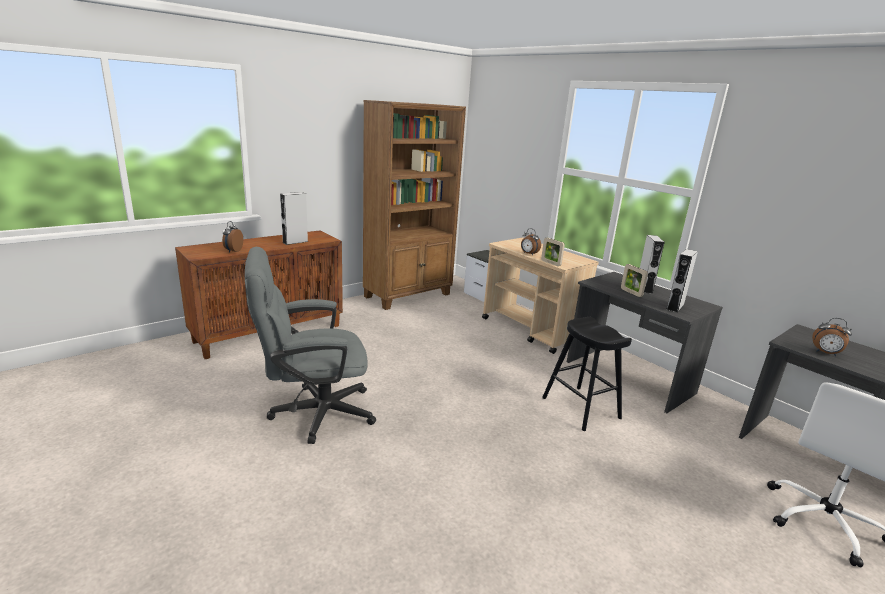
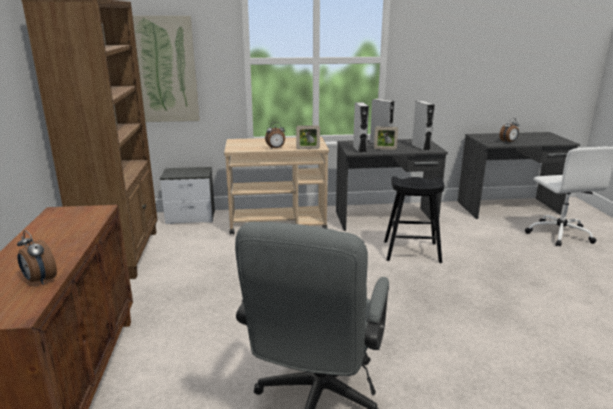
camera: 55 degrees left, 0 degrees up
(295, 242) = (74, 230): grey speaker -> grey speaker (359, 149)
(500, 166) = (160, 70): none -> picture

